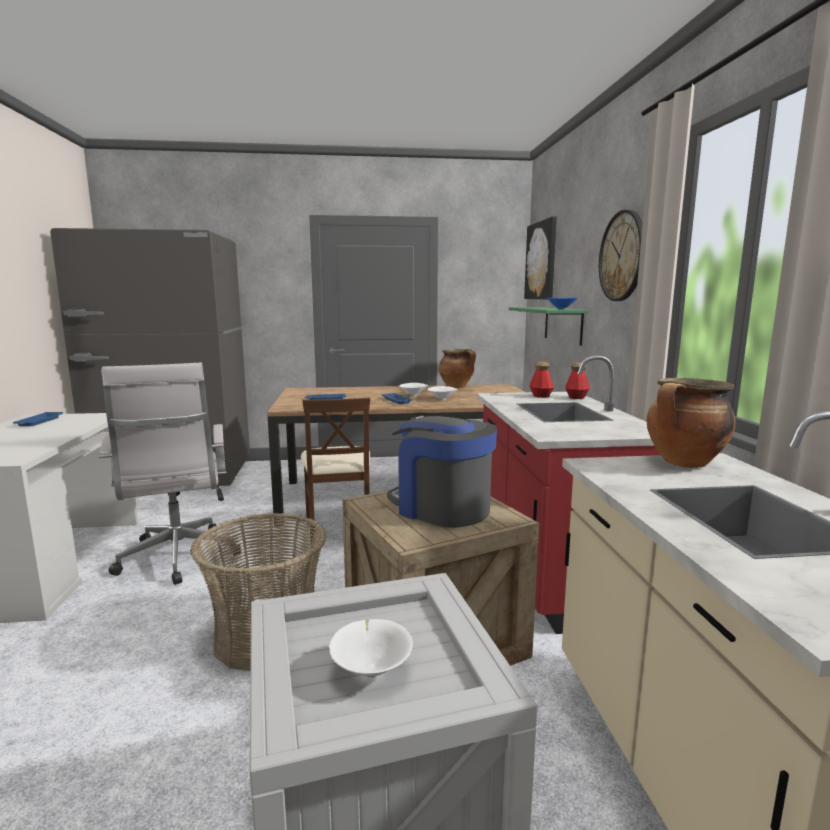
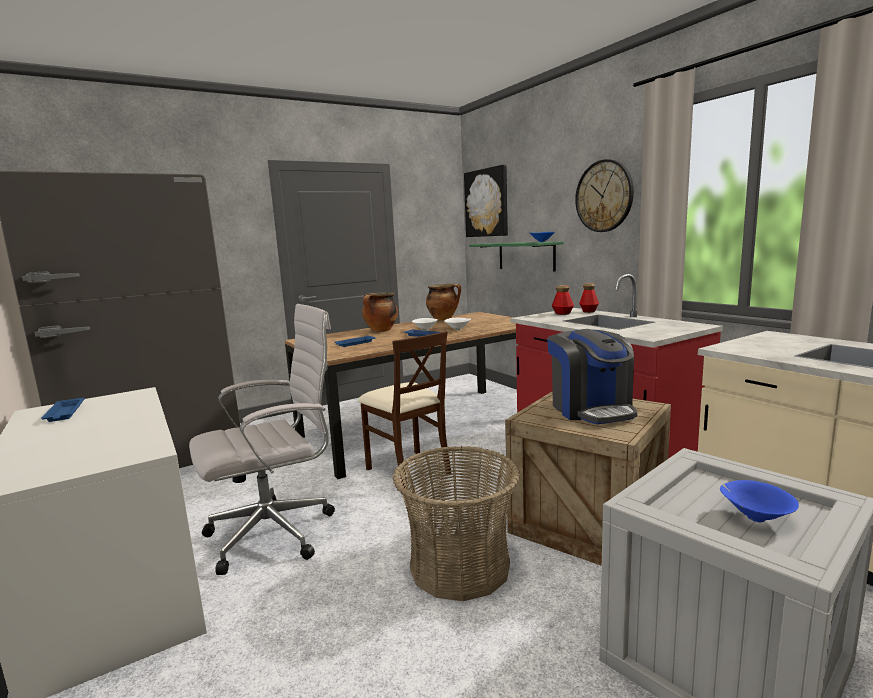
camera: 25 degrees left, 0 degrees up
(178, 559) = (277, 532): white office chair -> white office chair turned 75 degrees counterclockwise
(371, 669) = (754, 517): white bowl -> blue bowl
(441, 508) = (591, 409): coffee machine -> coffee machine turned 120 degrees counterclockwise
(684, 463) = (767, 339): cooking pot -> cooking pot (381, 331)

